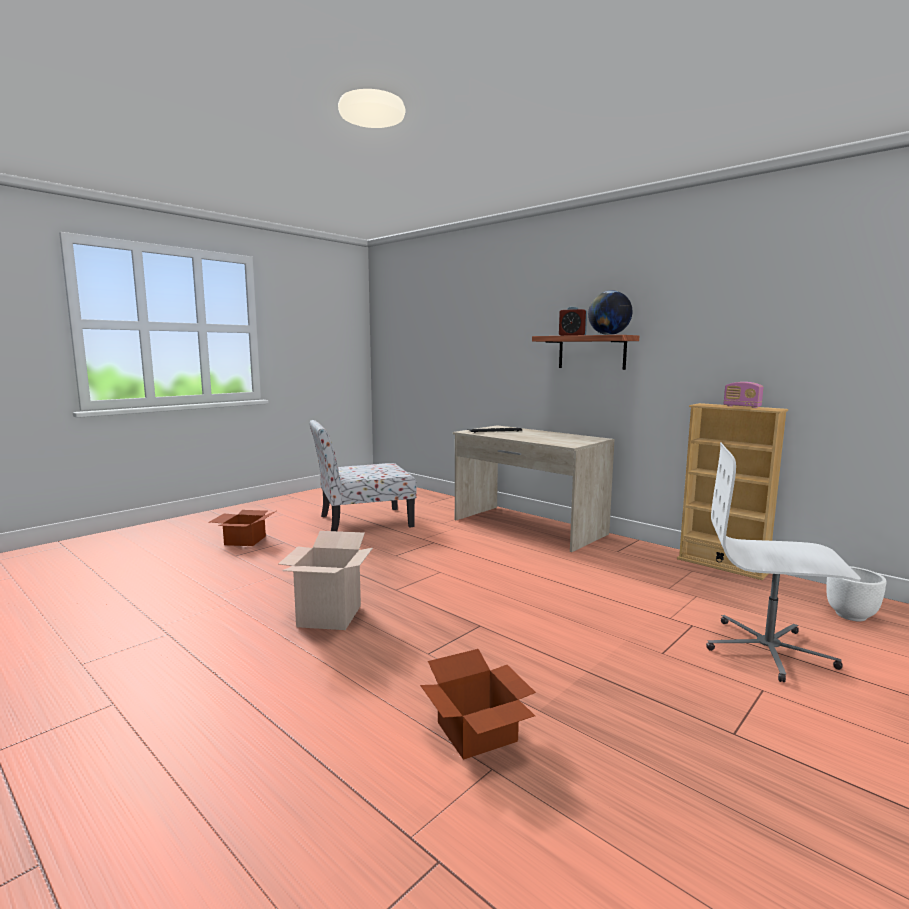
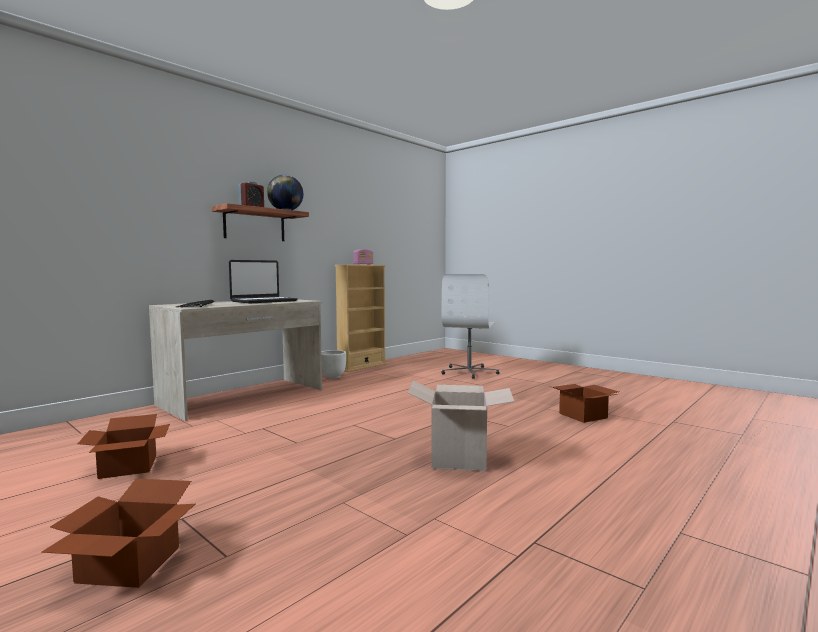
camera: 90 degrees left, 5 degrees down
(363, 521) = (127, 467): chair -> cardboard box
(551, 437) = (263, 301): none -> laptop
(851, 615) = (430, 360): white planter -> white planter (332, 377)

